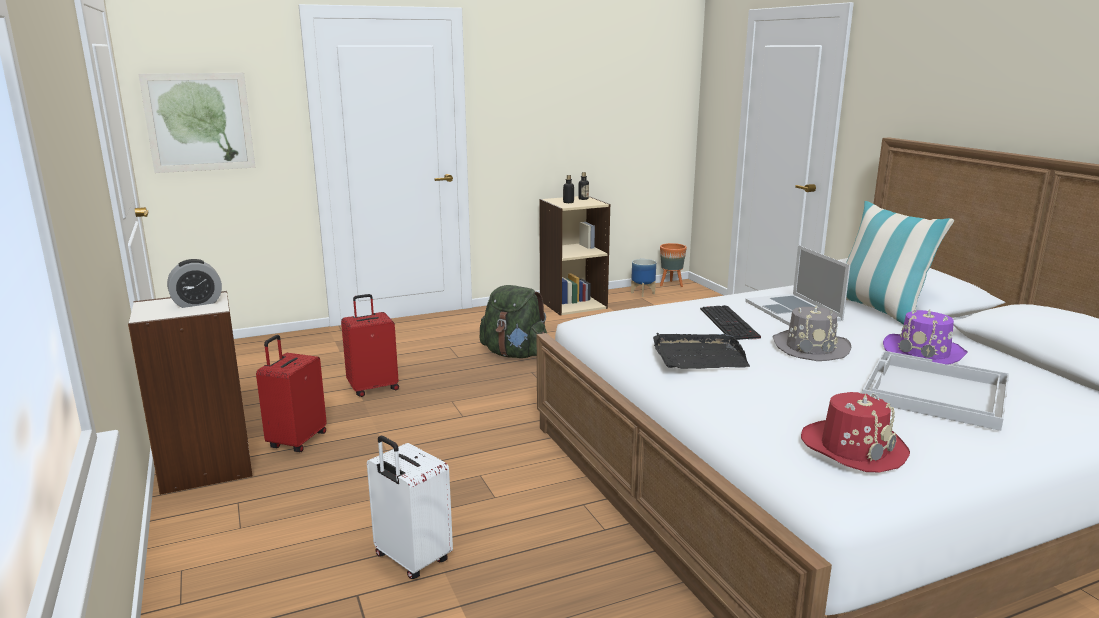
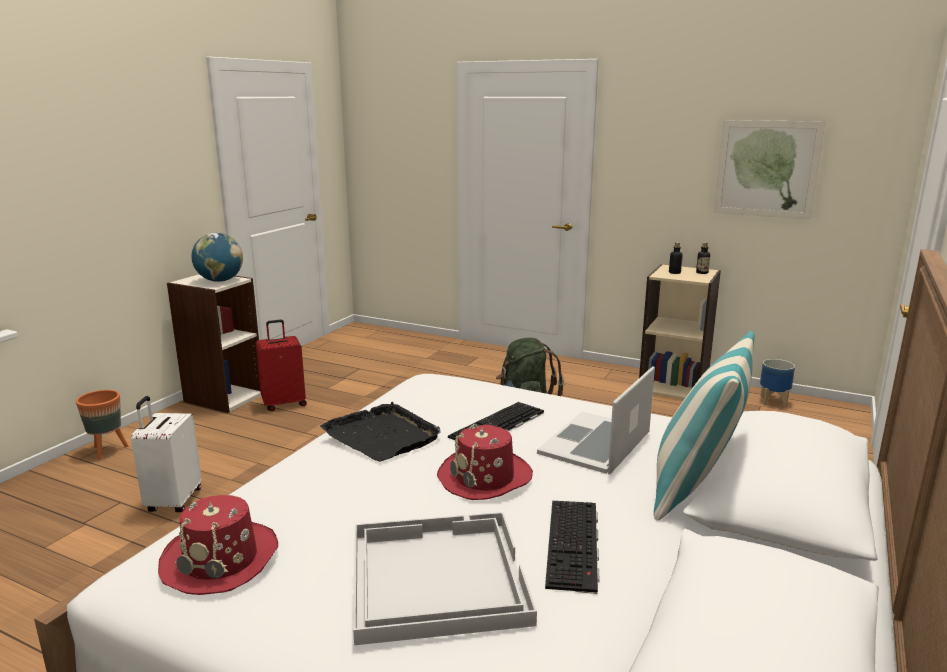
camera: 50 degrees right, 0 degrees up
(197, 303) = (220, 281): alarm clock -> globe
(199, 122) = (384, 156): picture -> picture (766, 169)
(373, 388) = (387, 390): red suitcase -> none
(671, 284) = (831, 404): orange planter -> orange planter (108, 451)
(810, 347) = (485, 477): grey hat -> red hat
(924, 352) = (574, 545): purple hat -> keyboard

